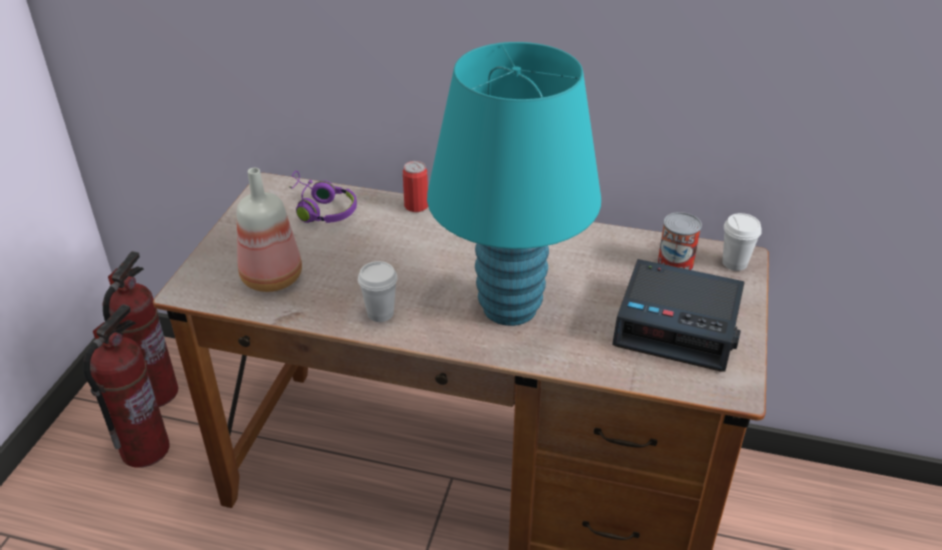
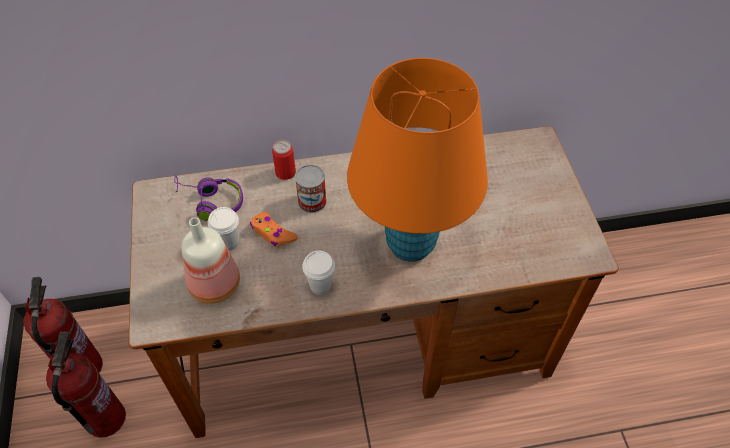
camera: 25 degrees left, 15 degrees up
(364, 253) = (273, 233): none -> orange game controller
(509, 307) = (410, 244): turquoise table lamp -> orange table lamp
(675, 263) = (500, 161): can -> can (312, 201)
(678, 325) = (530, 215): alarm clock -> none
(734, 263) = (538, 147): white cup -> white cup (229, 242)

